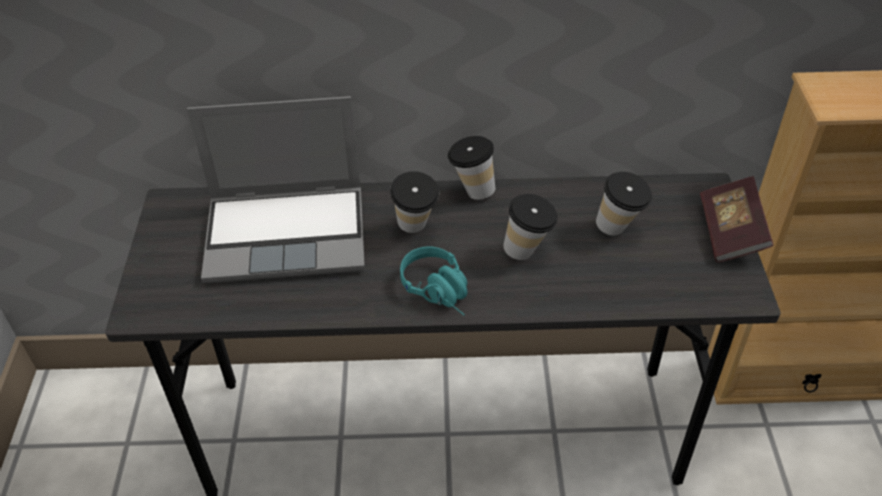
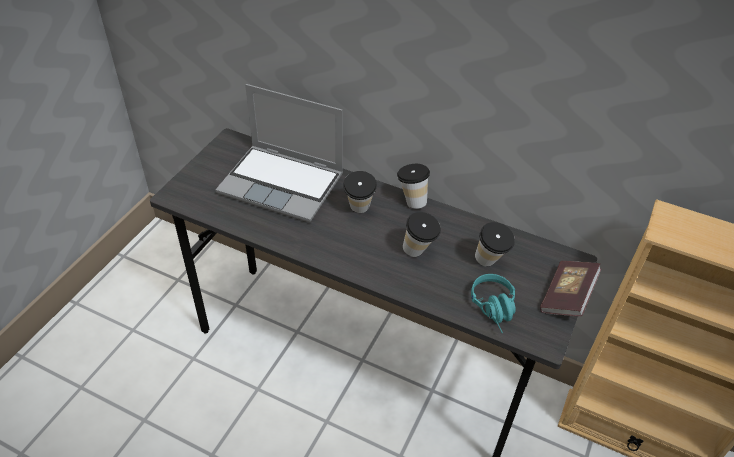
camera: 25 degrees right, 0 degrees up
(441, 292) = (347, 255): turquoise headphones -> turquoise headphones (495, 310)

